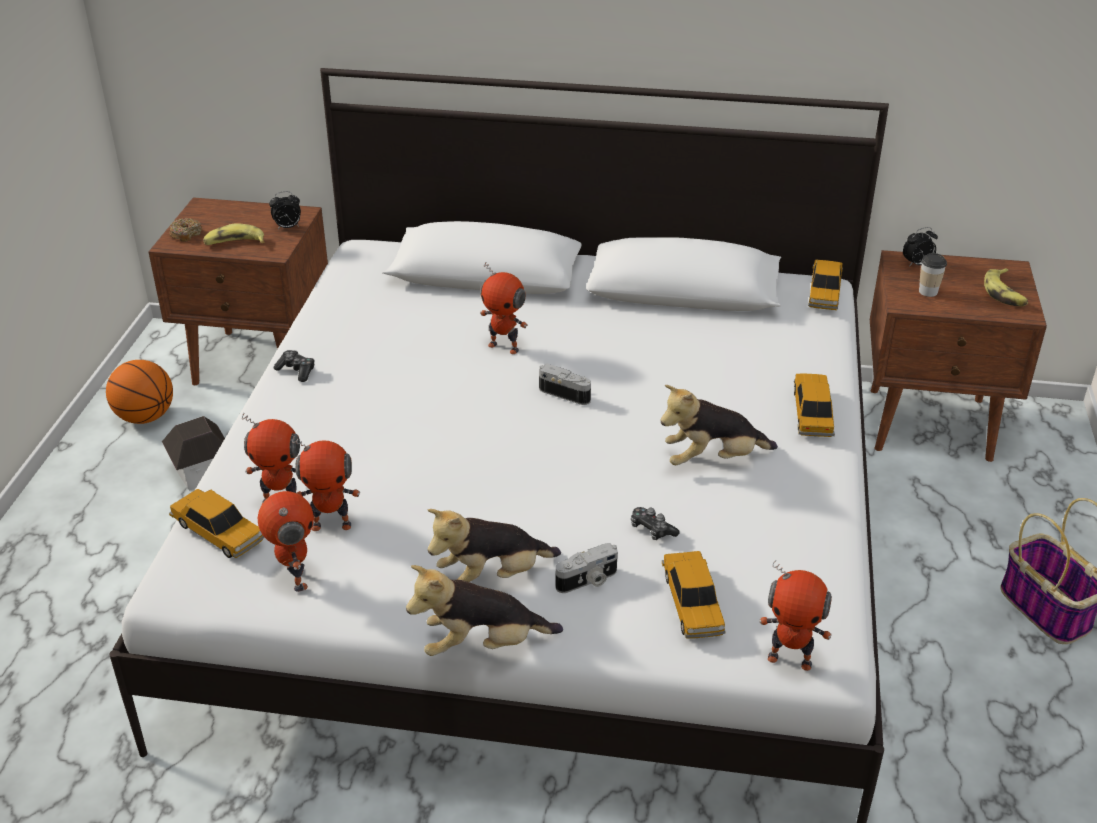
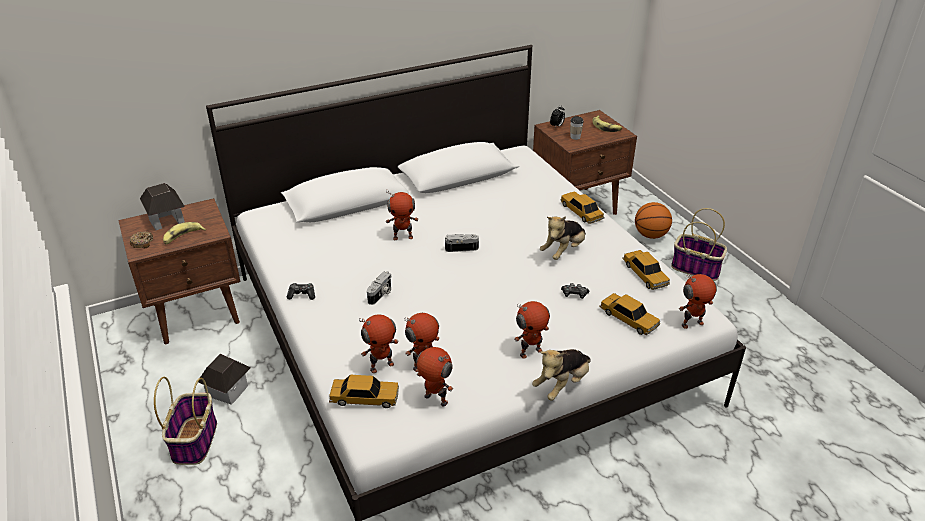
camera: 35 degrees left, 0 degrees up
(113, 513) = (194, 440): none -> basket
(145, 417) = (153, 376): basketball -> basketball (650, 235)
(241, 215) = (166, 220): none -> toy house
(287, 227) = (207, 216): alarm clock -> none
(491, 578) = (530, 351): plush toy -> toy robot
(588, 581) = (574, 331): camera -> camera (381, 294)
(824, 292) = (524, 154): toy car -> toy car (645, 274)

